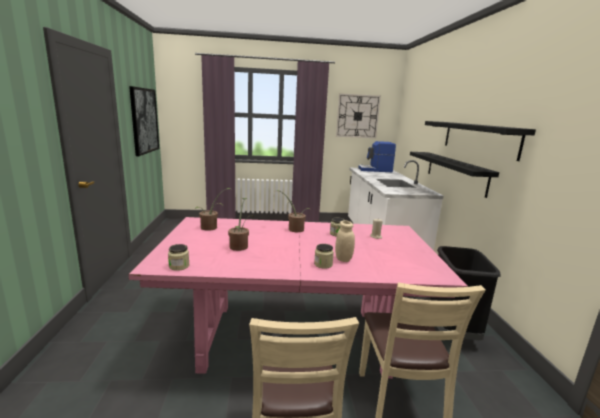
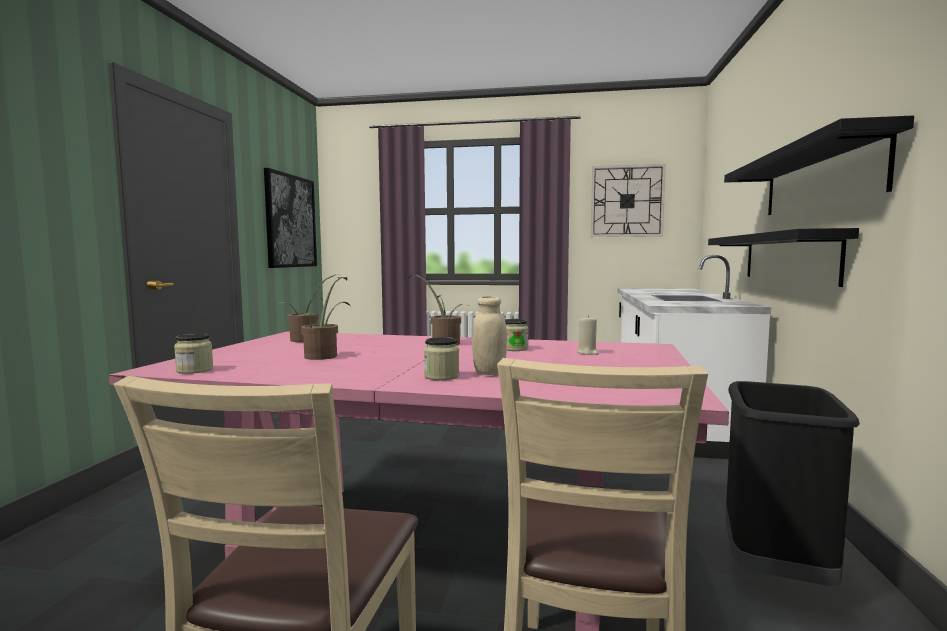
camera: 15 degrees right, 10 degrees down
(375, 170) = (663, 289): coffee machine -> none

